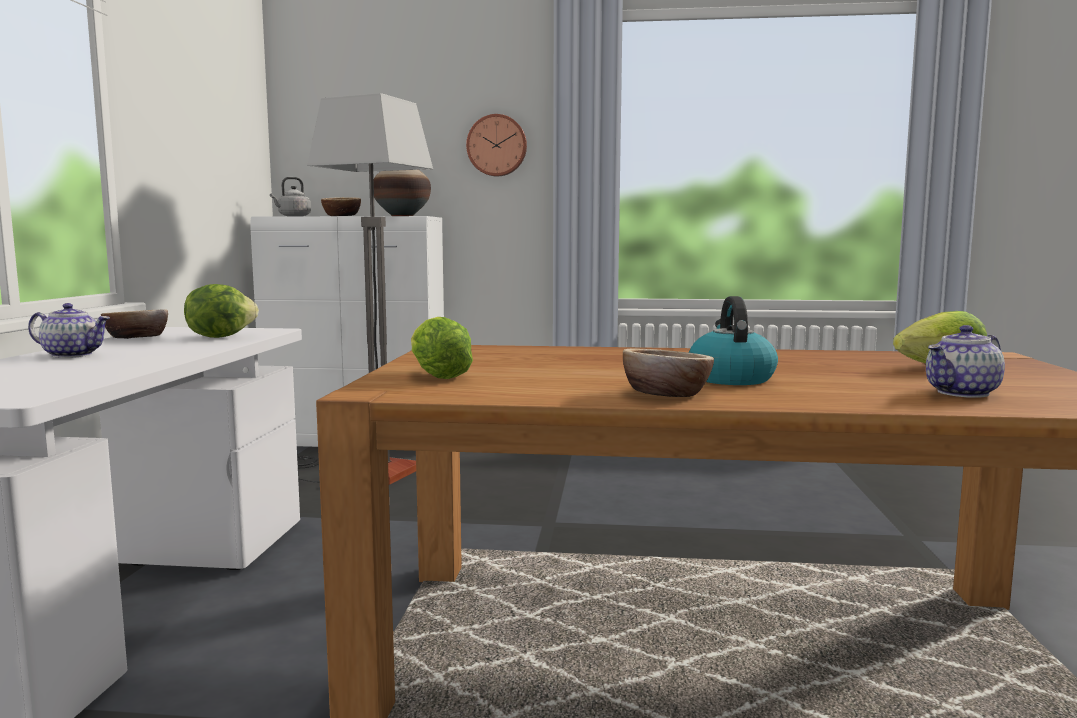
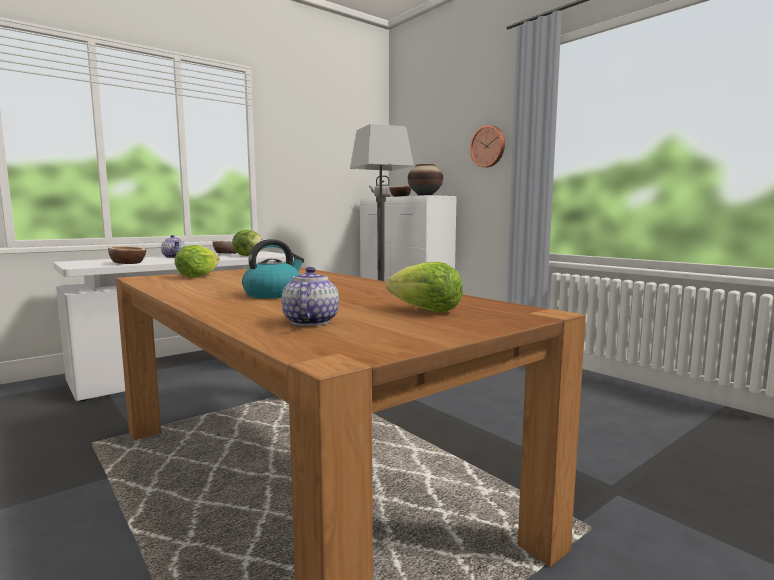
camera: 45 degrees right, 0 degrees up
(666, 394) = (199, 294): bowl -> bowl (128, 263)
(962, 393) = (310, 322): teapot -> teapot turned 75 degrees clockwise

